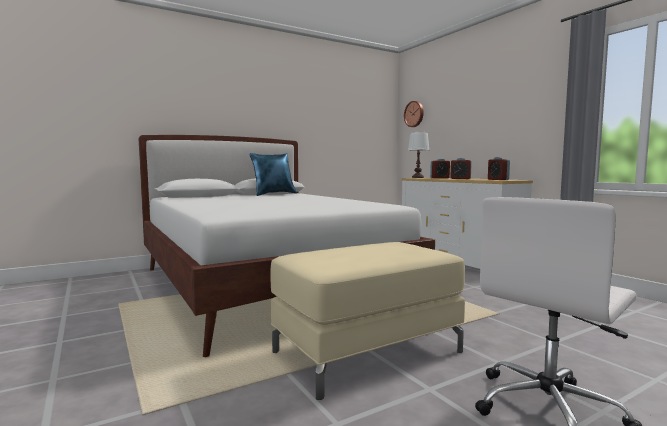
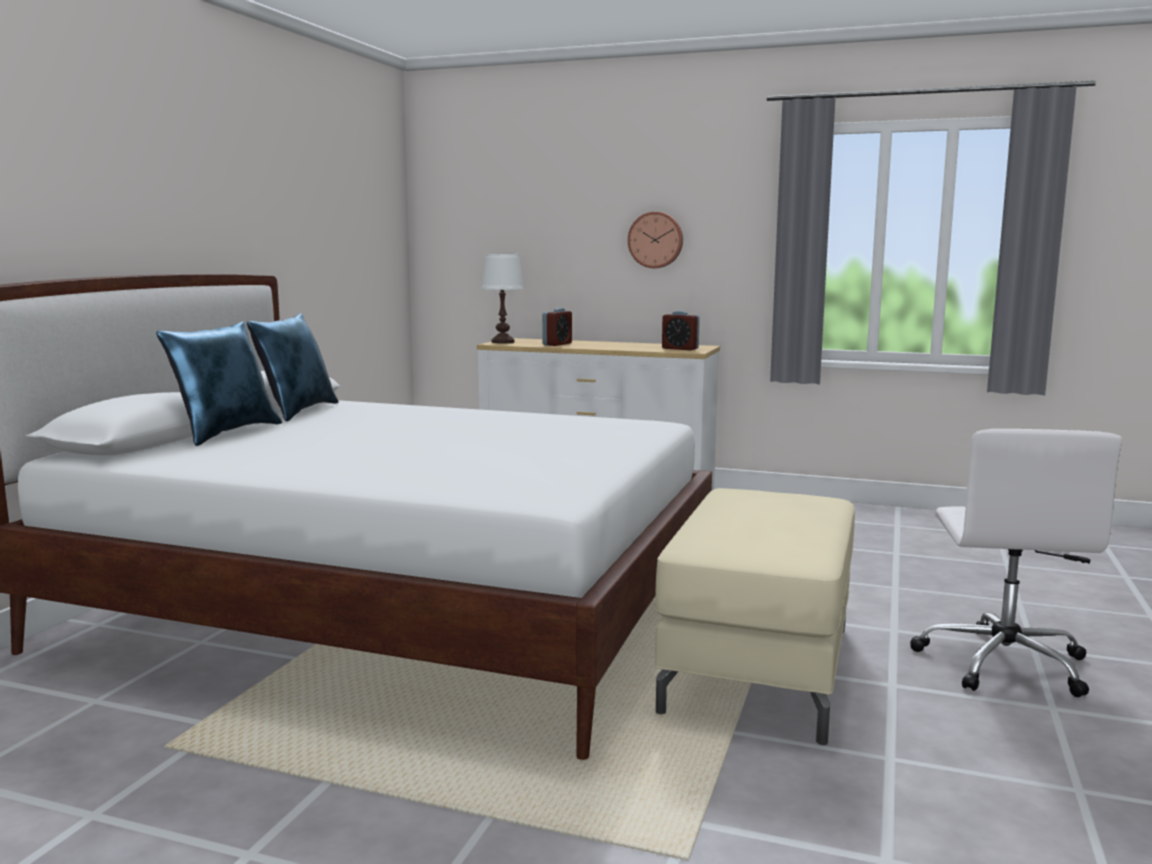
camera: 40 degrees left, 5 degrees up
(224, 196) = (226, 433): none -> blue pillow
(414, 114) = (457, 208): wall clock -> wall clock (656, 240)
(460, 178) = (604, 346): alarm clock -> none

